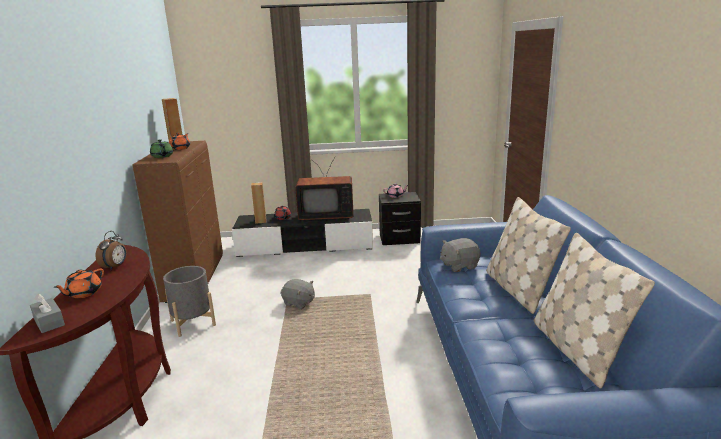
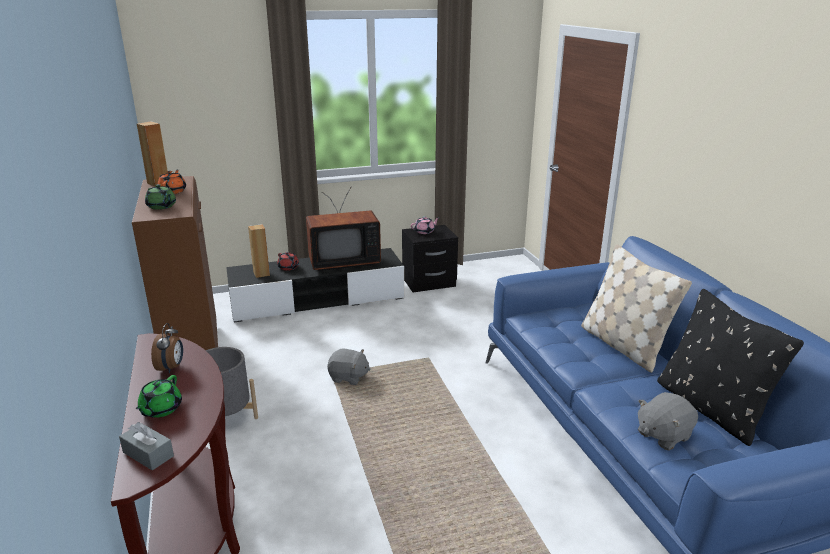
camera: 15 degrees left, 5 degrees up
(84, 293) = (160, 409): orange teapot -> green teapot
(459, 265) = (548, 321): grey plush toy -> grey plush toy (663, 435)
(577, 350) = (710, 408): beige pillow -> black pillow

